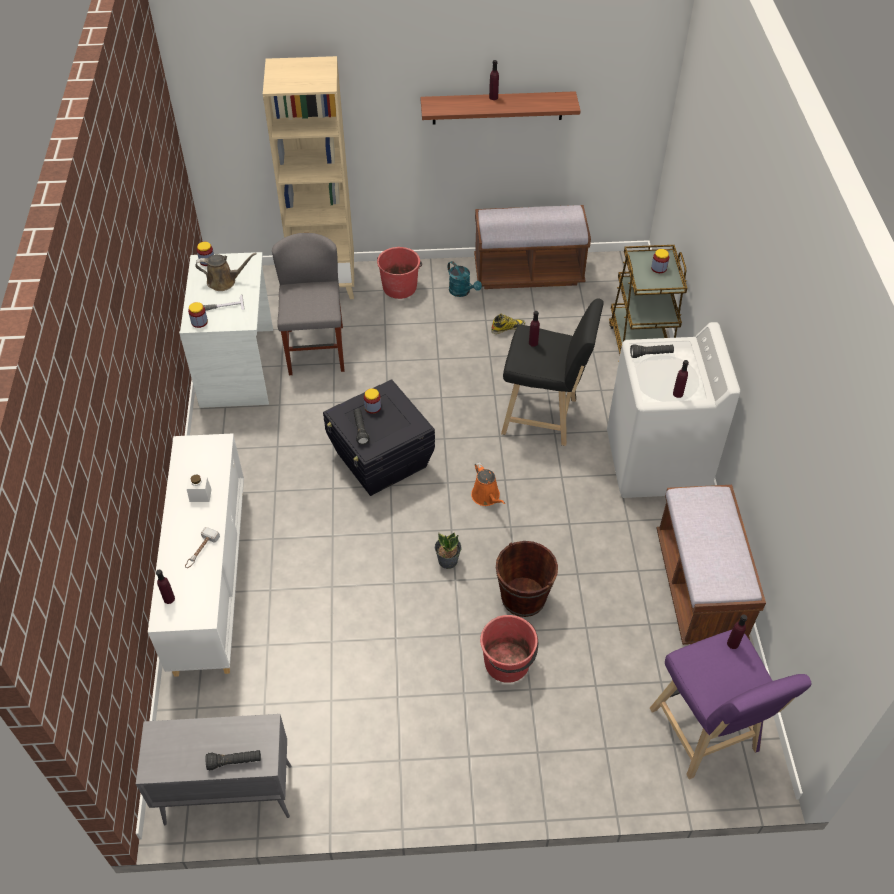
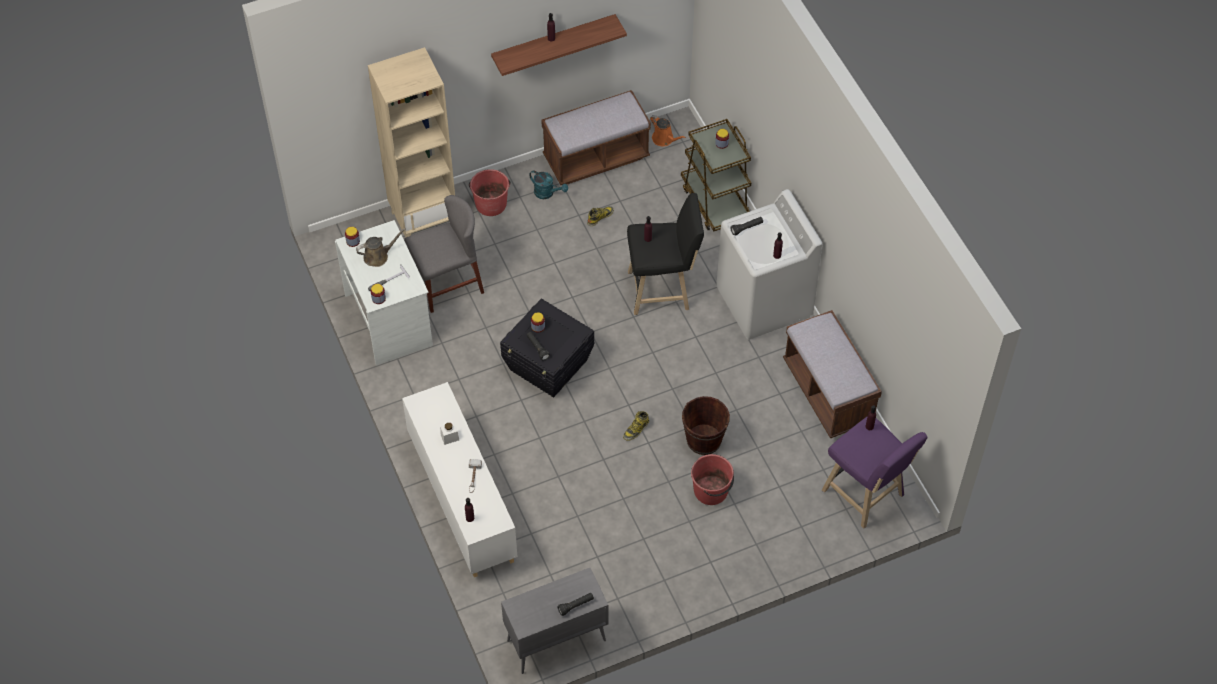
camera: 20 degrees left, 5 degrees up
(316, 350) = (447, 285): grey chair -> grey chair turned 90 degrees clockwise
(447, 560) = (636, 429): potted plant -> boot
(487, 497) = (644, 370): orange watering can -> orange watering can (664, 139)

